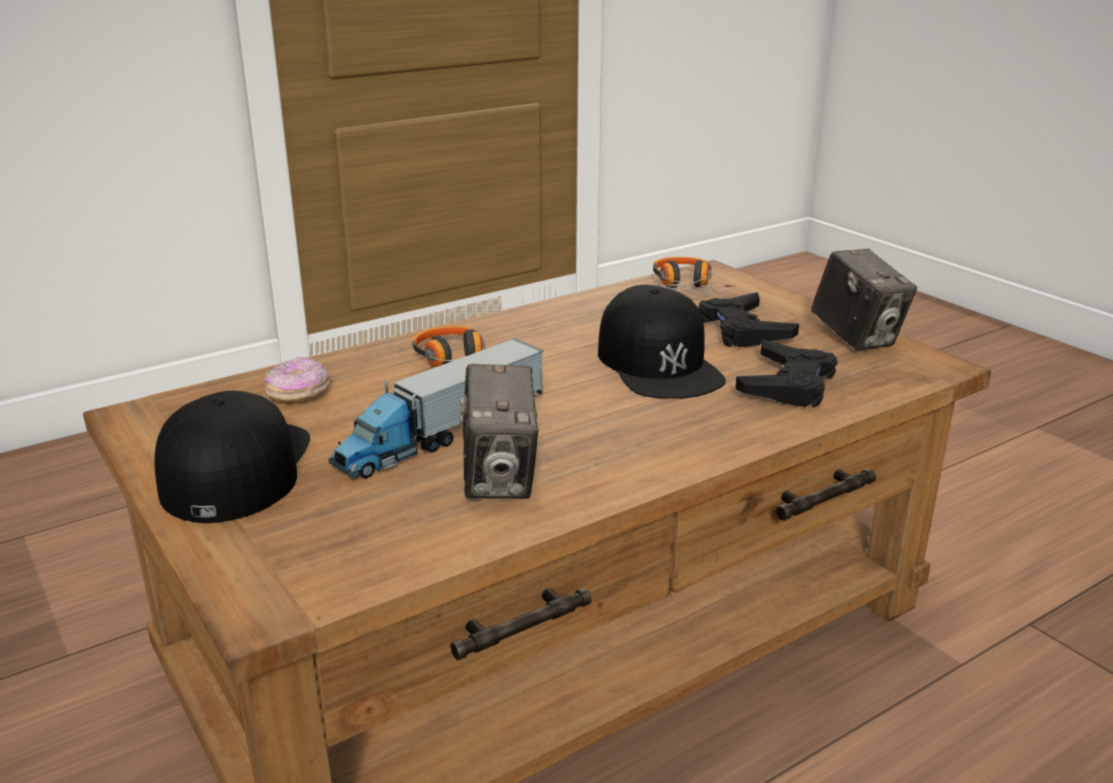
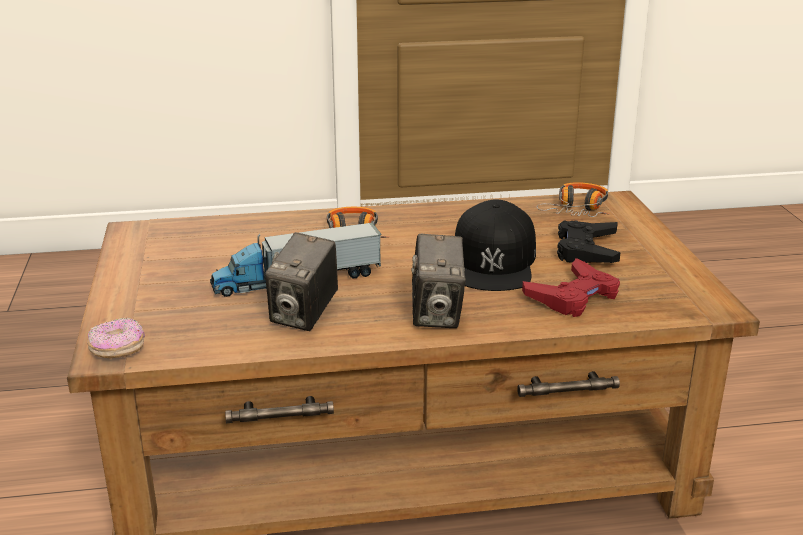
camera: 25 degrees right, 0 degrees up
(236, 469) = (159, 274): black cap -> none
(299, 394) = (235, 236): donut -> donut (118, 350)
(787, 384) = (573, 296): black game controller -> red game controller
(856, 338) = (673, 273): camera -> camera (437, 315)

